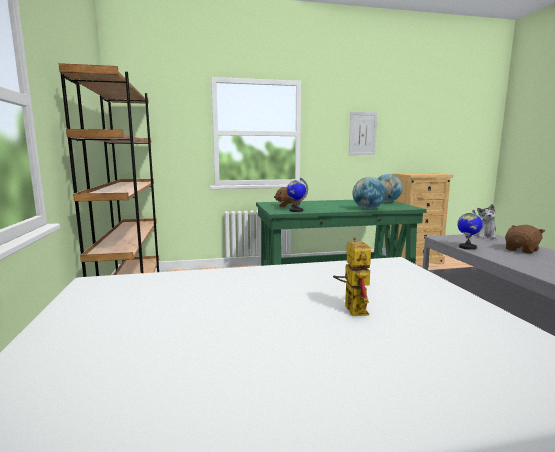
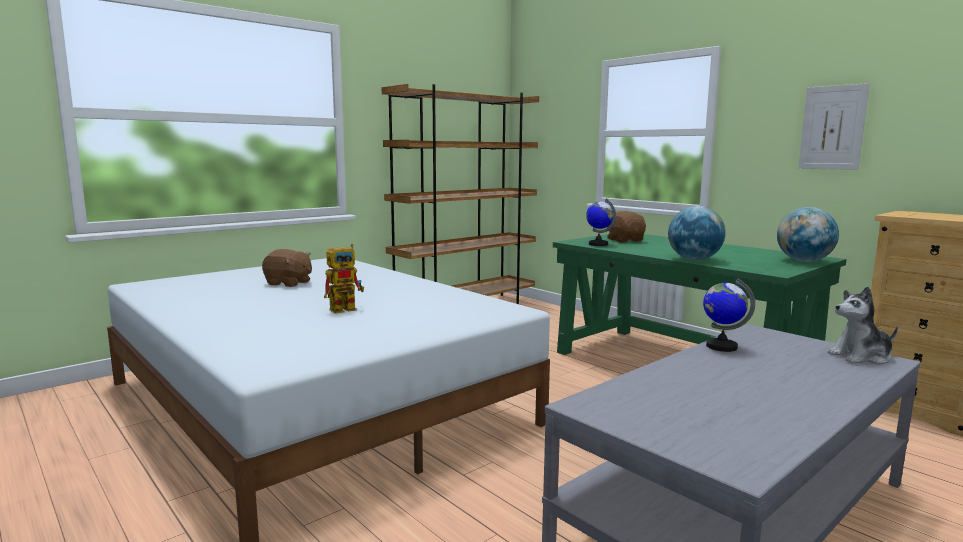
camera: 60 degrees right, 0 degrees up
(522, 250) = (792, 379): brown plush toy -> brown plush toy (288, 283)

